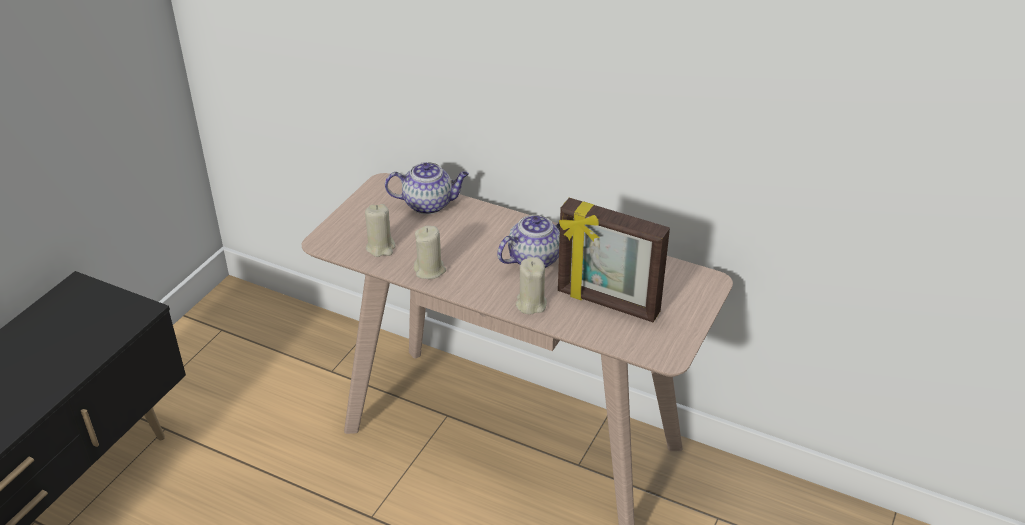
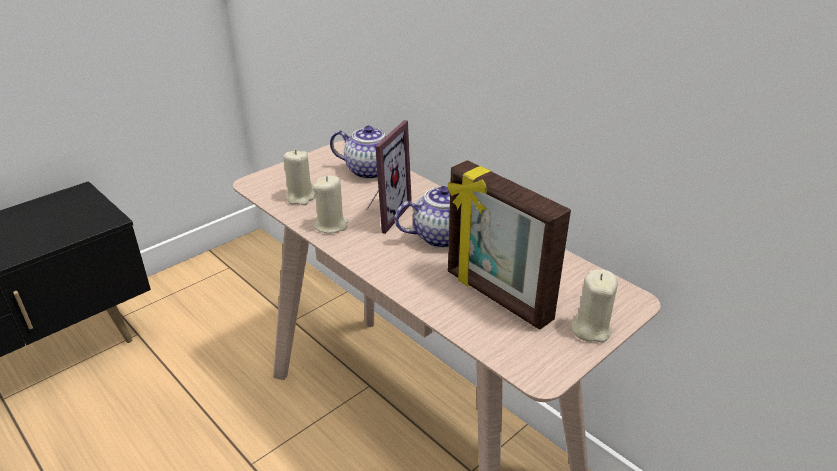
camera: 20 degrees right, 5 degrees down
(469, 248) = (382, 214): none -> picture frame
(531, 304) = (411, 279): beige candle -> beige candle (590, 329)

